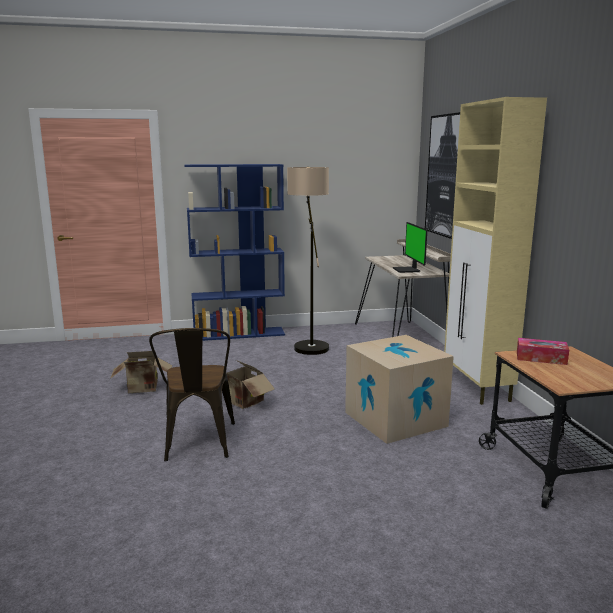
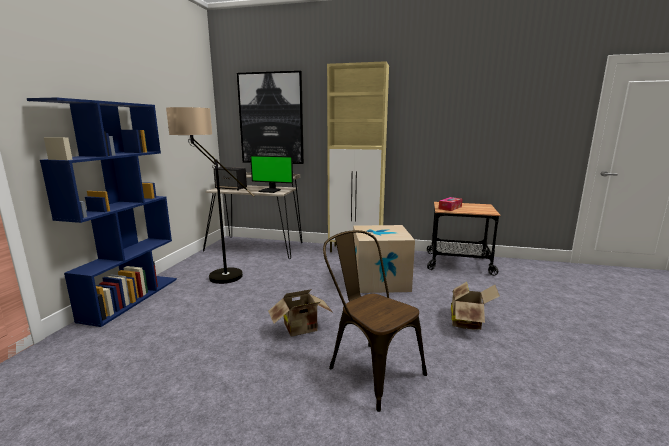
camera: 65 degrees left, 0 degrees up
(144, 389) = (199, 386): cardboard box -> cardboard box (468, 322)
(198, 444) = (370, 368): brown chair -> brown chair turned 150 degrees counterclockwise
(391, 259) = (231, 188): none -> speaker

